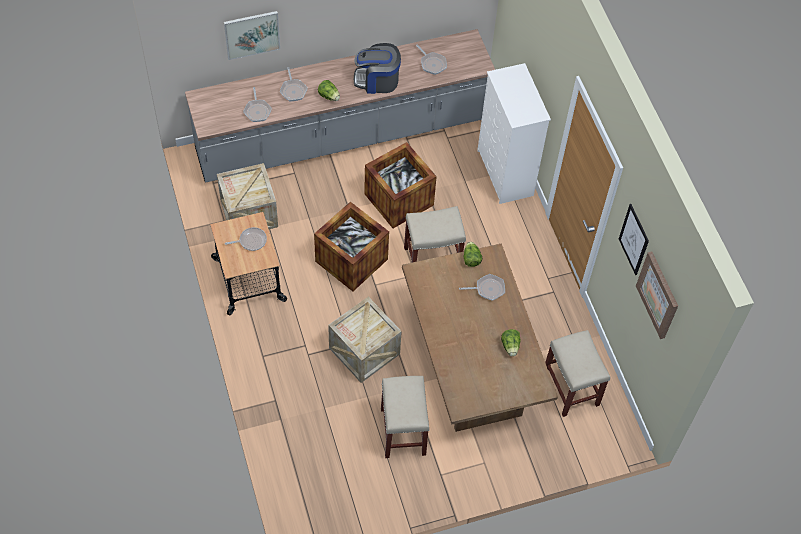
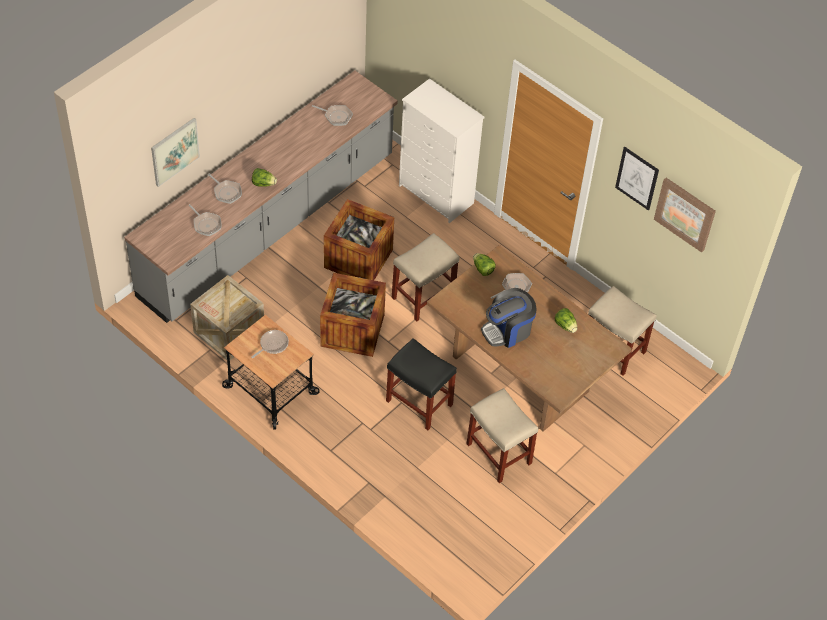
camera: 30 degrees left, 5 degrees down
(364, 351) = (418, 402): crate -> black stool
(377, 80) = (297, 151): coffee machine -> coffee machine (507, 330)

